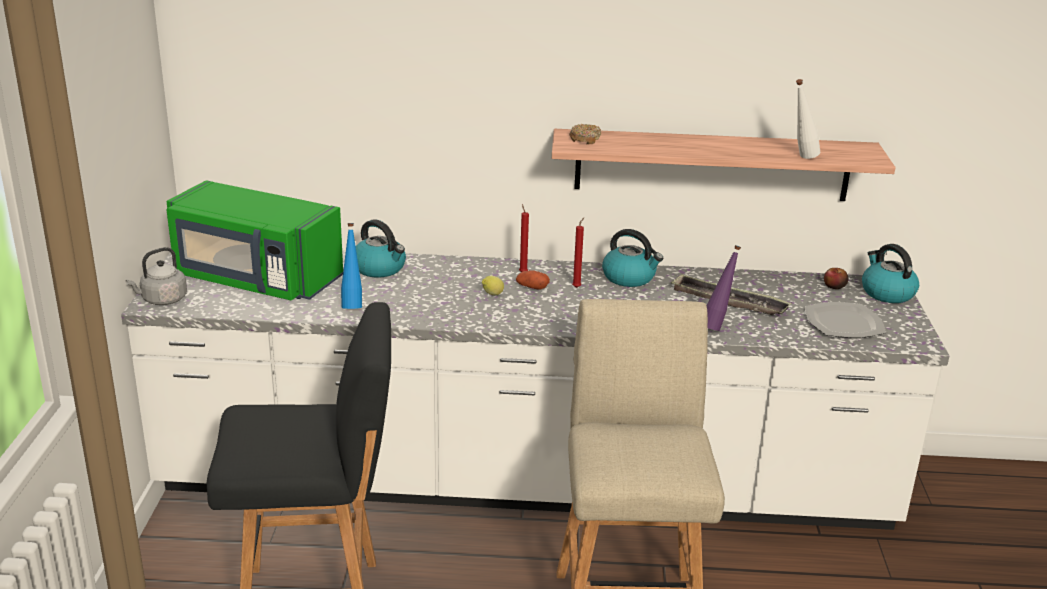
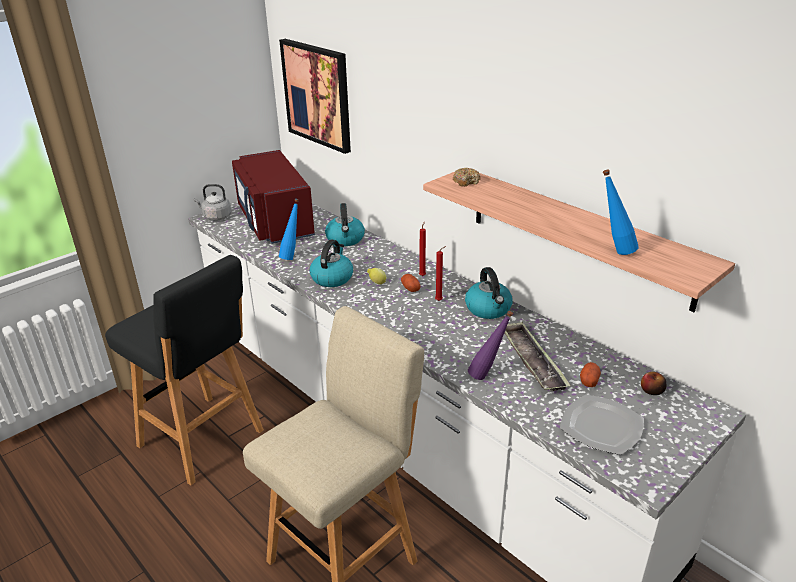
camera: 45 degrees right, 5 degrees up
(255, 279) = (274, 221): green microwave -> red microwave
(276, 87) = (317, 94): none -> picture
(787, 298) = (589, 380): none -> potato
(801, 158) = (613, 251): white bottle -> blue bottle
(886, 293) = (696, 420): kettle -> kettle (332, 278)

